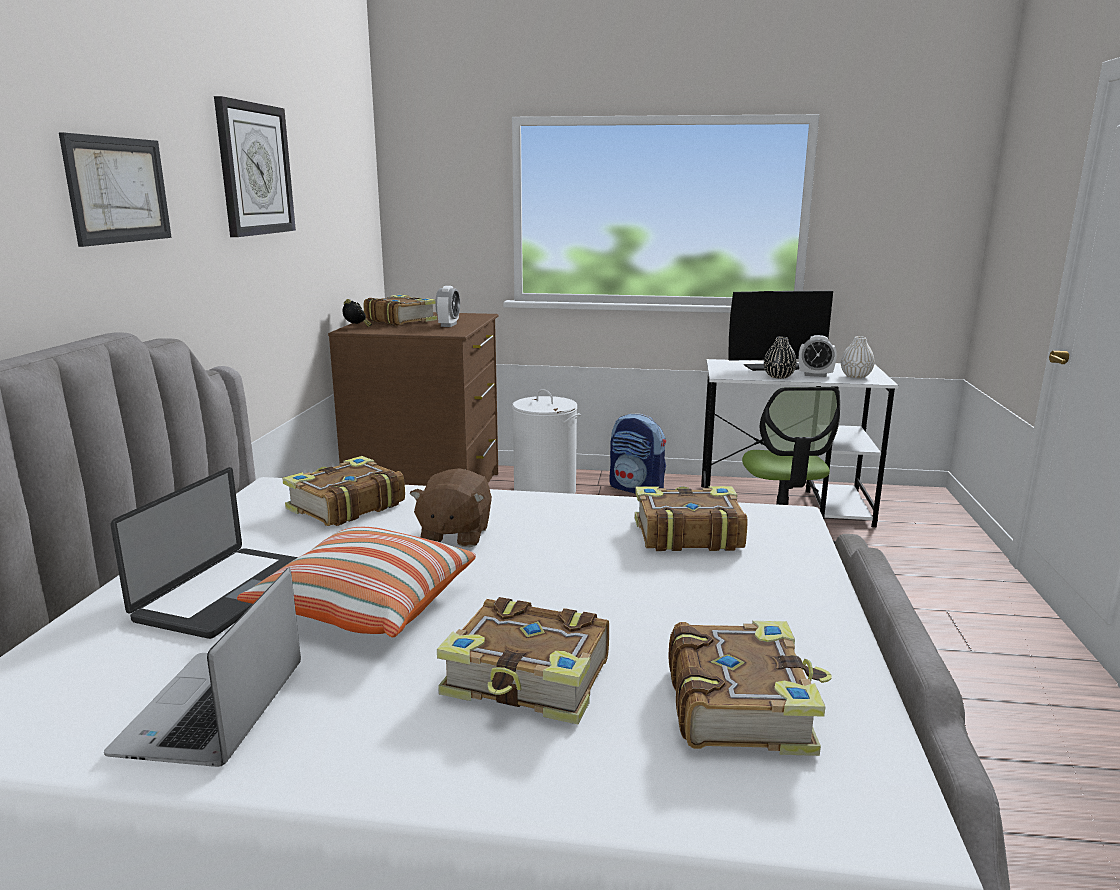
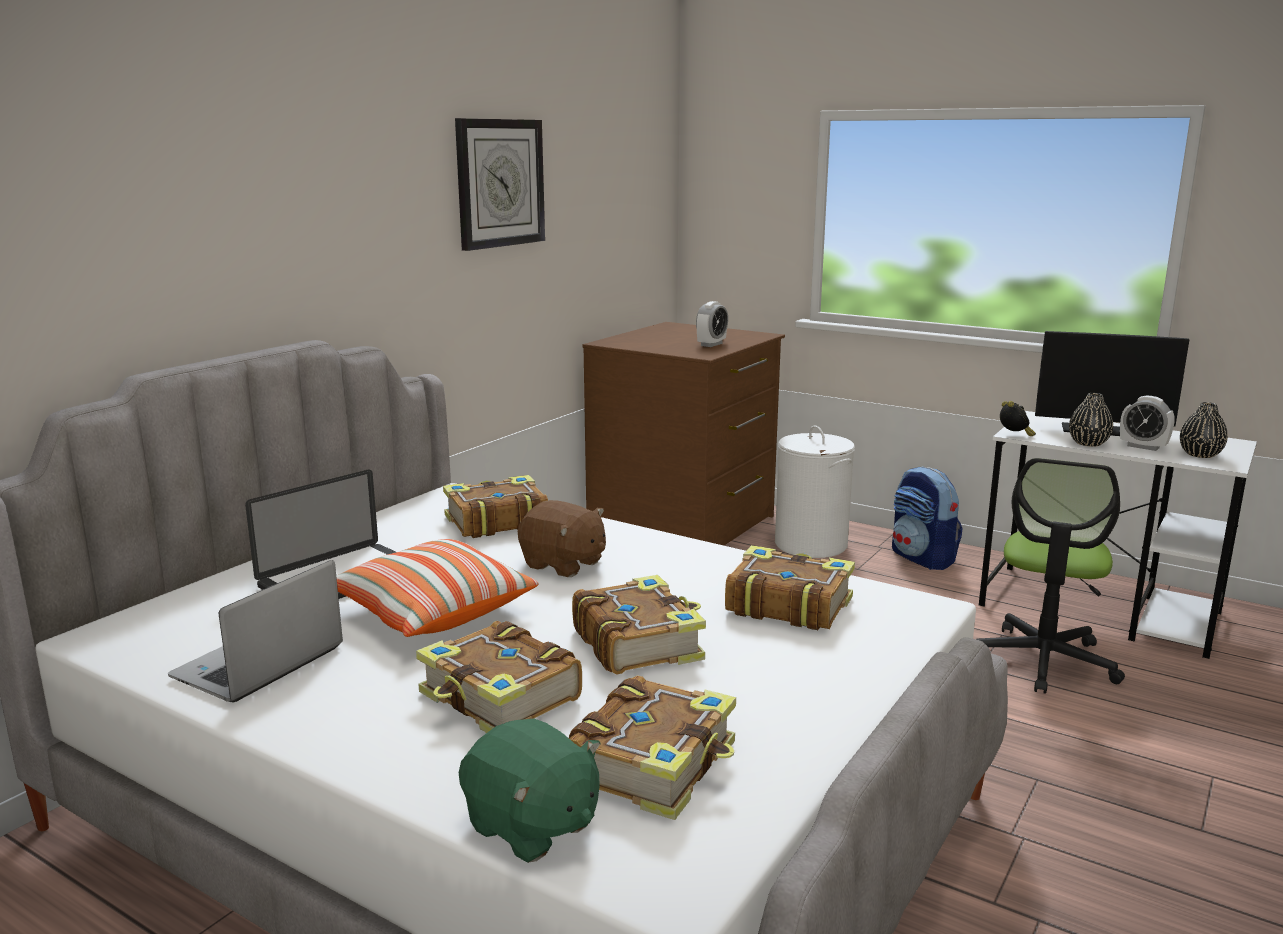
camera: 25 degrees right, 0 degrees up
(118, 190) = (337, 214): picture -> none
(356, 327) = (616, 340): alarm clock -> alarm clock (1014, 436)
(400, 320) = (670, 335): book -> book (638, 642)
(454, 535) = (563, 564): brown plush toy -> brown plush toy turned 90 degrees counterclockwise
(700, 806) = (531, 826): none -> green plush toy
(855, 376) = (1200, 454): white vase -> black vase

